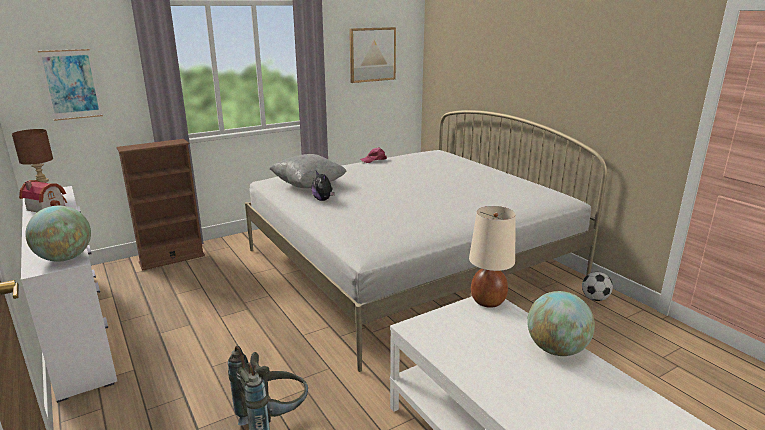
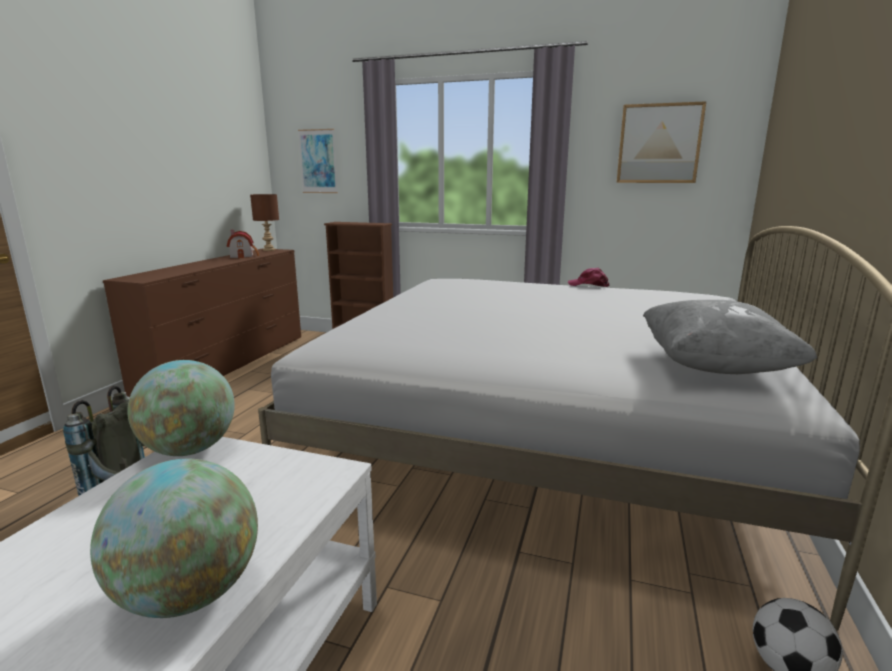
camera: 50 degrees right, 5 degrees down
(65, 258) = (148, 277): globe -> globe (189, 449)
(79, 328) = (228, 364): white dresser -> brown dresser
(308, 185) = (450, 287): grey pillow -> grey pillow (714, 366)
(323, 199) = (421, 299): plush toy -> none
(487, 302) = (322, 472): beige table lamp -> none

